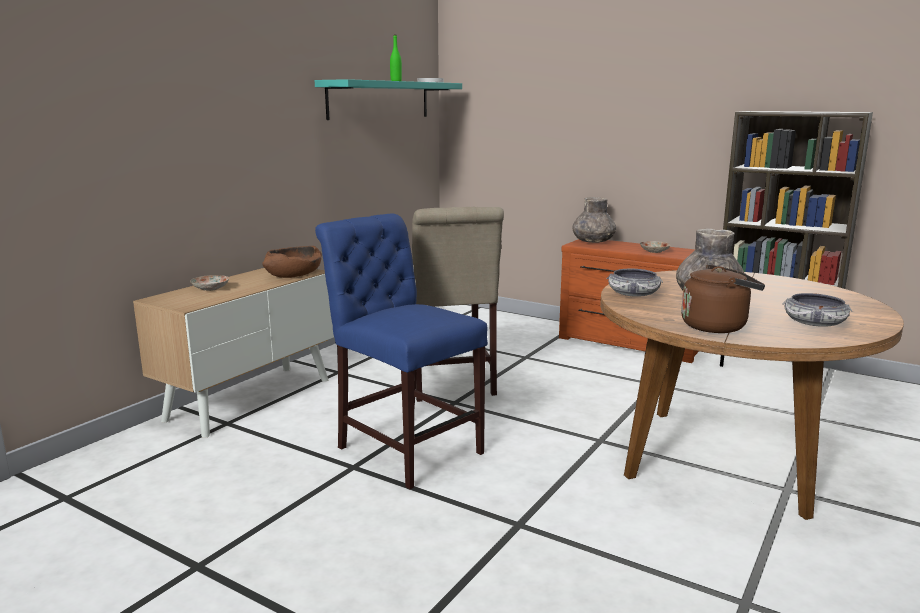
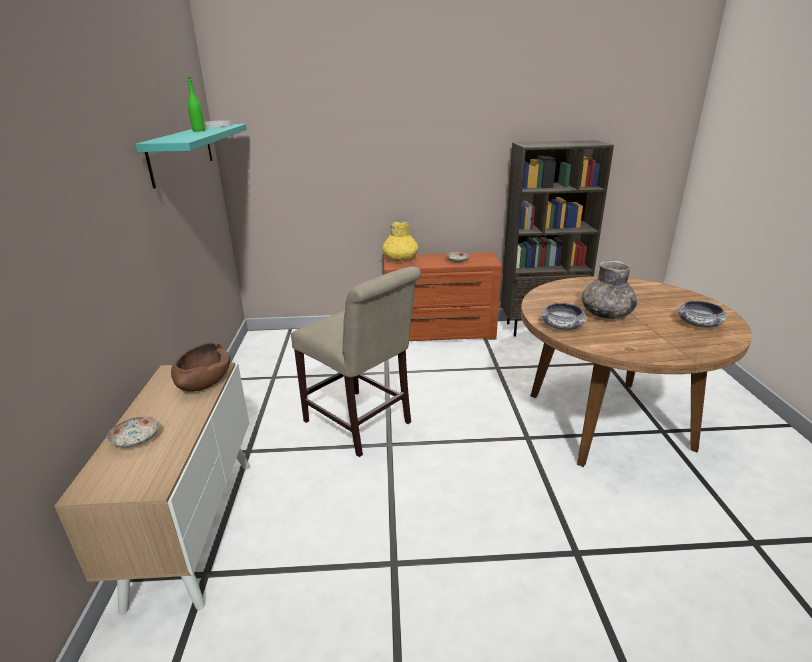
camera: 35 degrees left, 10 degrees up
(405, 447) = (408, 515): blue chair -> none
(593, 242) = (400, 259): grey vase -> yellow vase
(717, 326) = (665, 347): brown kettle -> none

